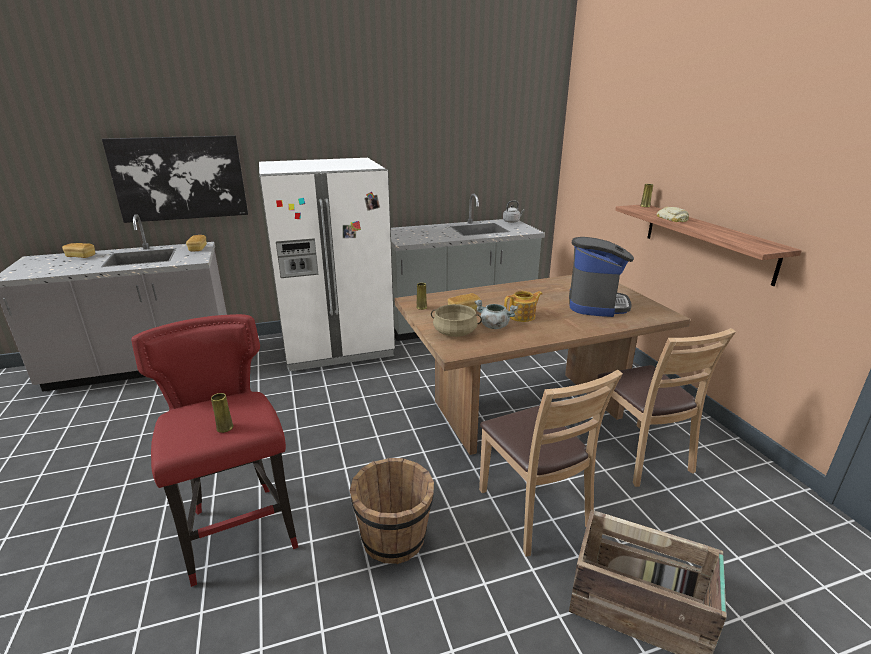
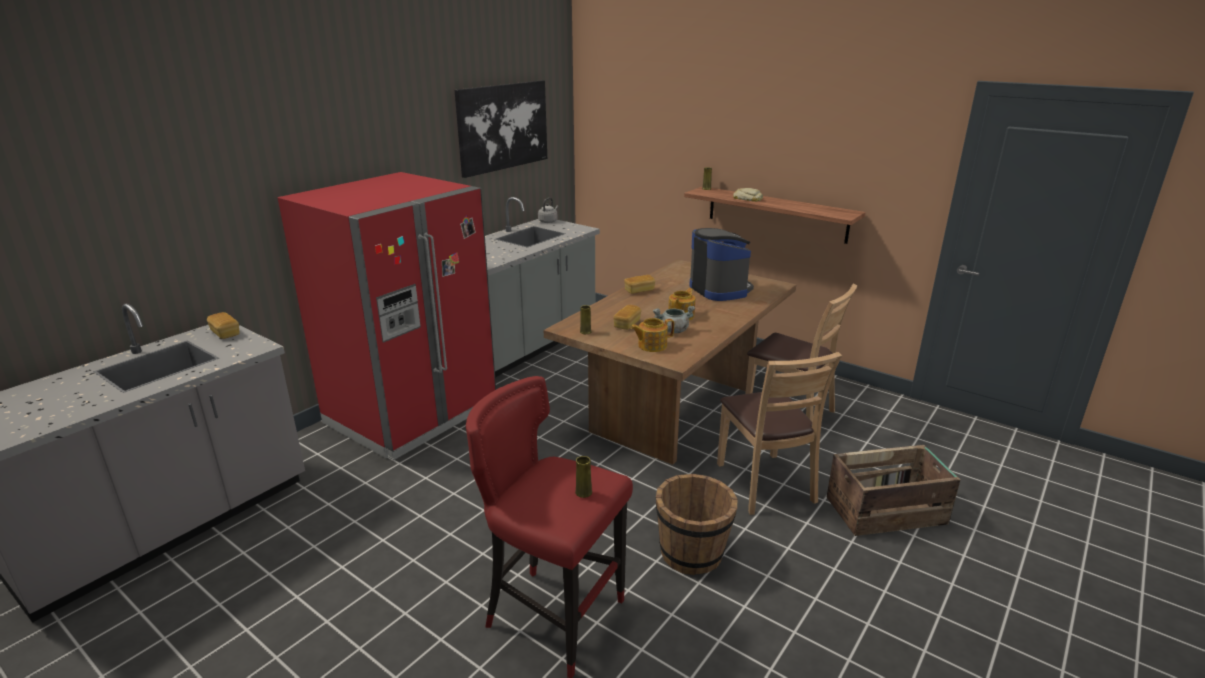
camera: 35 degrees left, 0 degrees up
(81, 256) = (45, 389): bread -> bread (639, 291)
(180, 178) = (170, 238): picture -> picture (503, 126)
(337, 345) = (412, 414): white fridge -> red fridge
(455, 332) = (651, 345): beige cooking pot -> teapot
(533, 510) = (764, 484): brown chair -> brown chair turned 45 degrees clockwise

